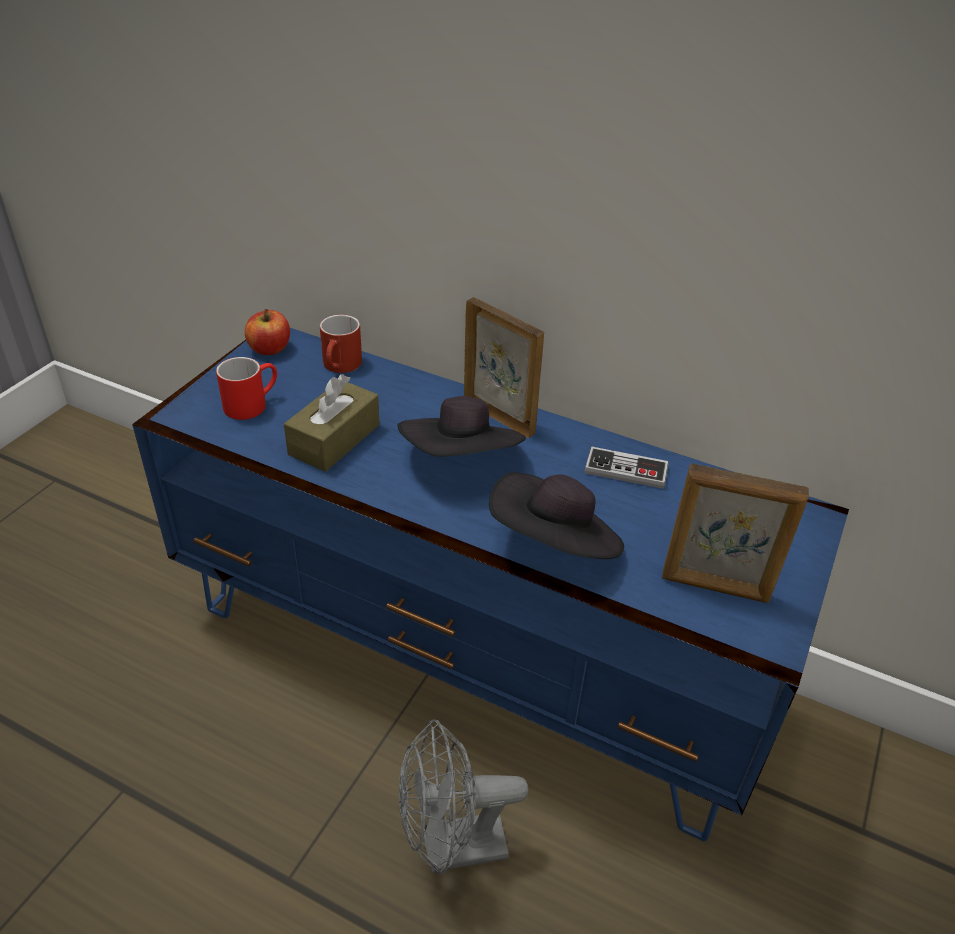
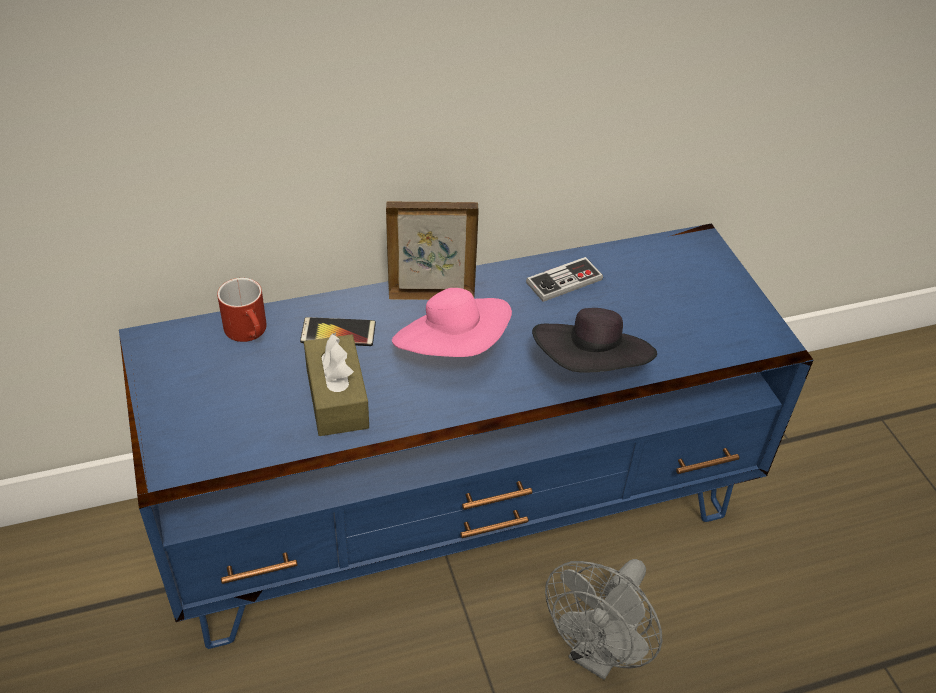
camera: 45 degrees left, 5 degrees up
(251, 403) = (221, 415): red mug -> none
(270, 349) = (161, 355): apple -> none
(396, 401) = (338, 332): none -> phone
(462, 460) = (452, 348): black hat -> pink hat
(715, 587) = (708, 328): picture frame -> none

